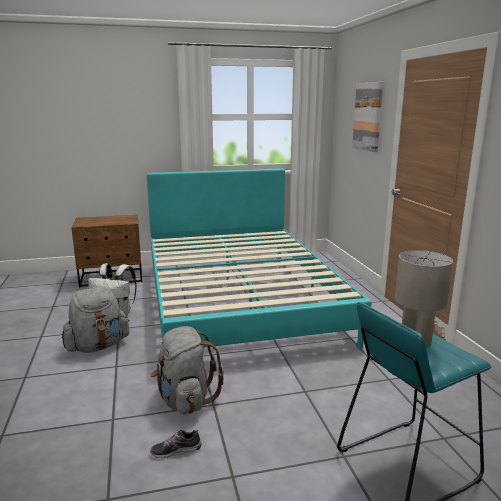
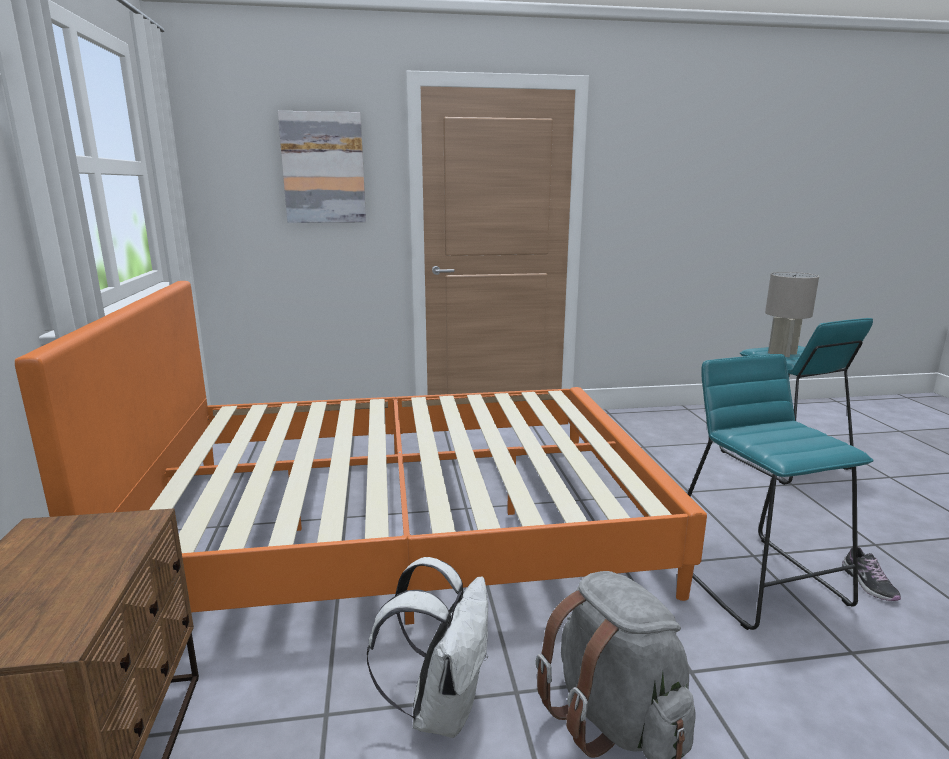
camera: 85 degrees left, 0 degrees up
(185, 400) = (756, 579): grey backpack -> turquoise stool
(239, 300) = (402, 523): turquoise bed -> orange bed

